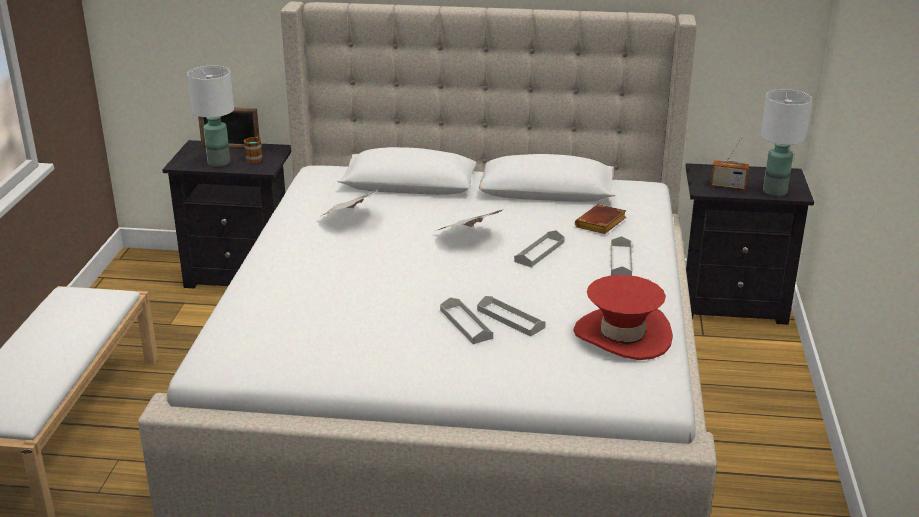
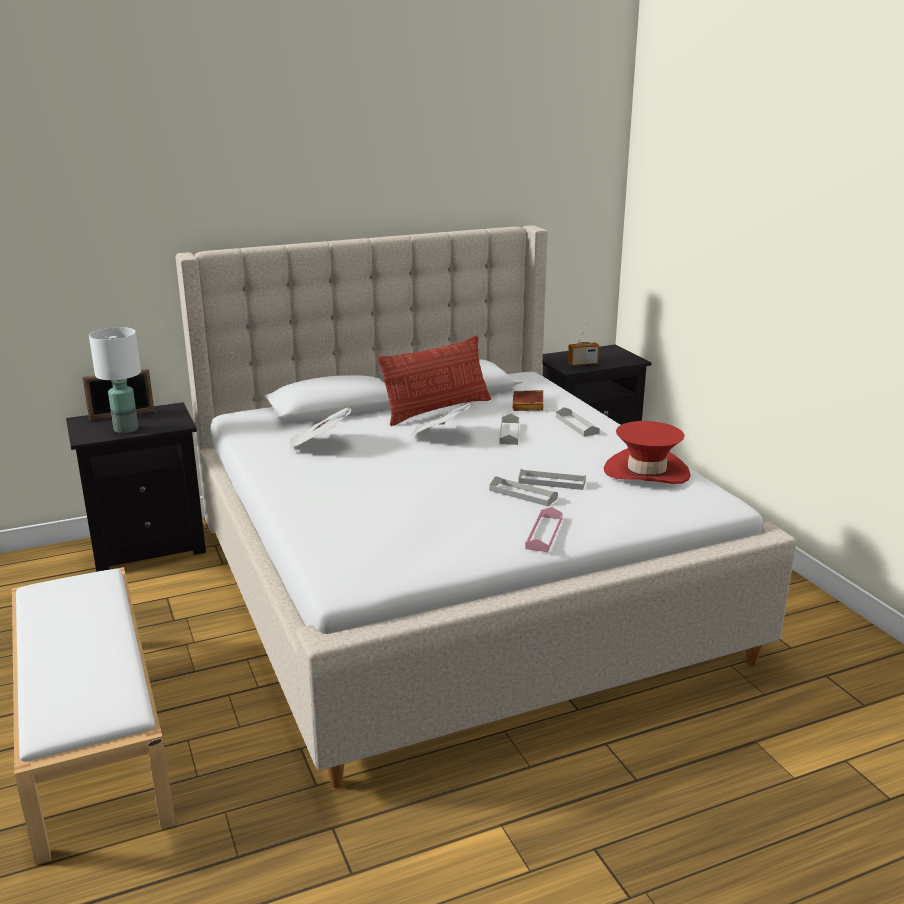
camera: 30 degrees left, 5 degrees down
(255, 157) = (159, 418): mug -> none
(432, 372) = (544, 533): none -> pink tray
(502, 207) = (437, 410): none -> pillow
(774, 192) = (618, 361): white table lamp -> none

